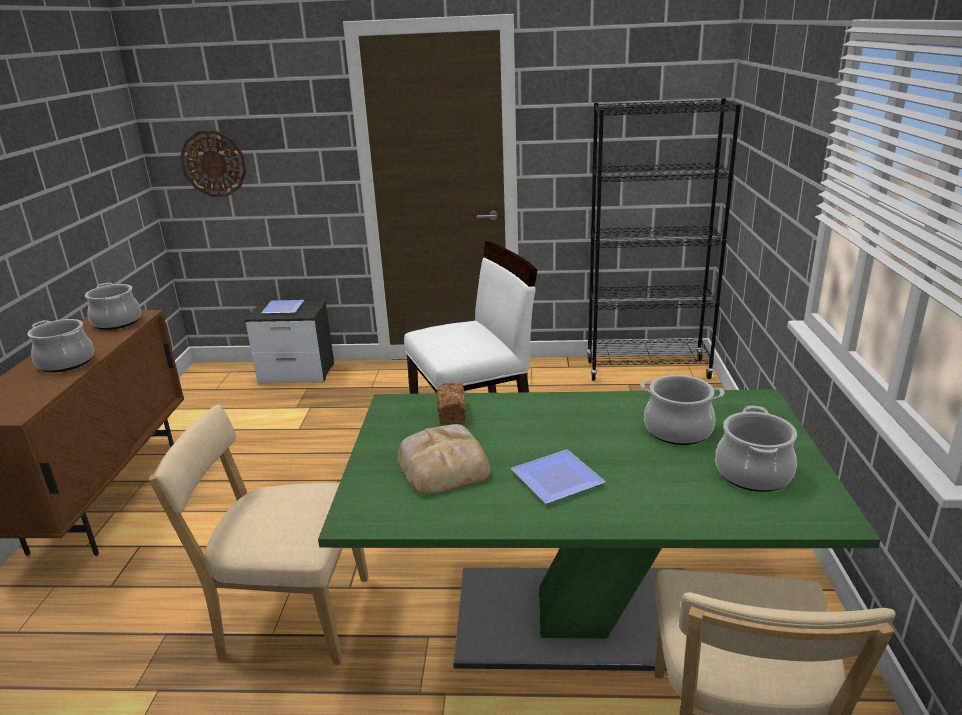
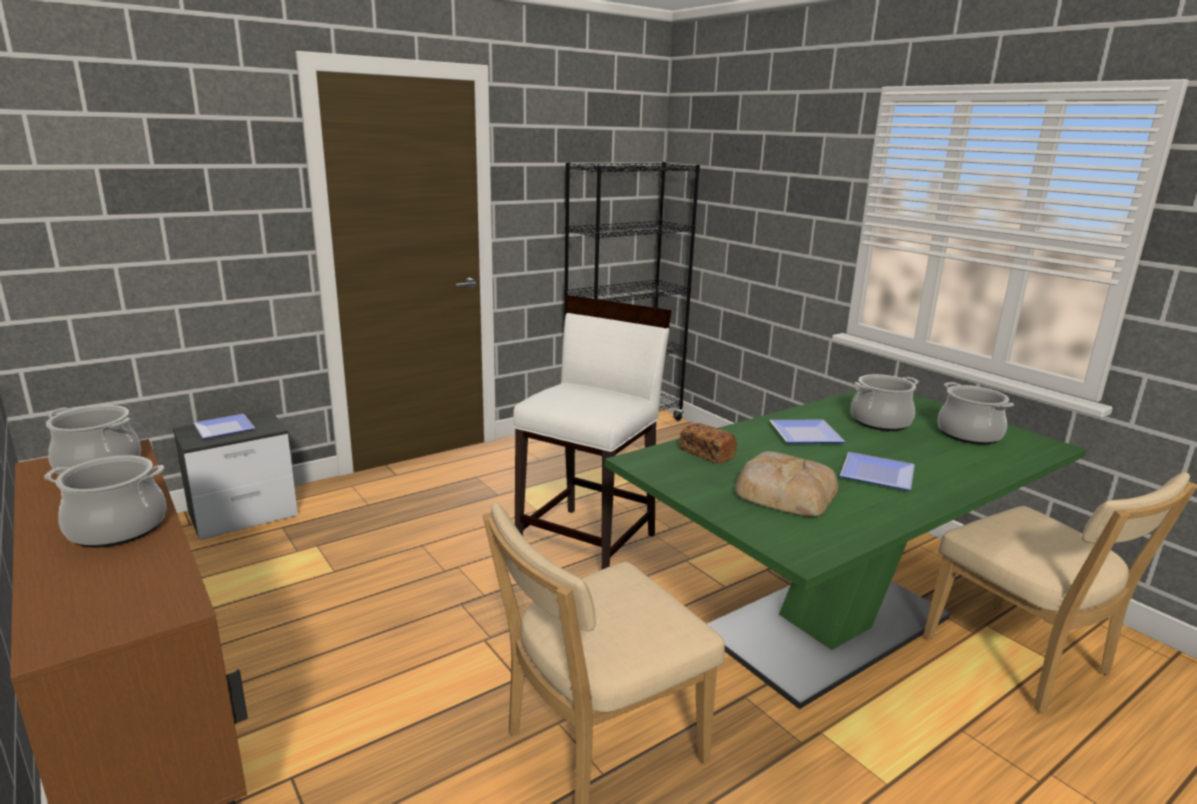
camera: 40 degrees left, 5 degrees down
(214, 164) = (93, 233): wall clock -> none
(574, 420) = (806, 434): none -> plate

